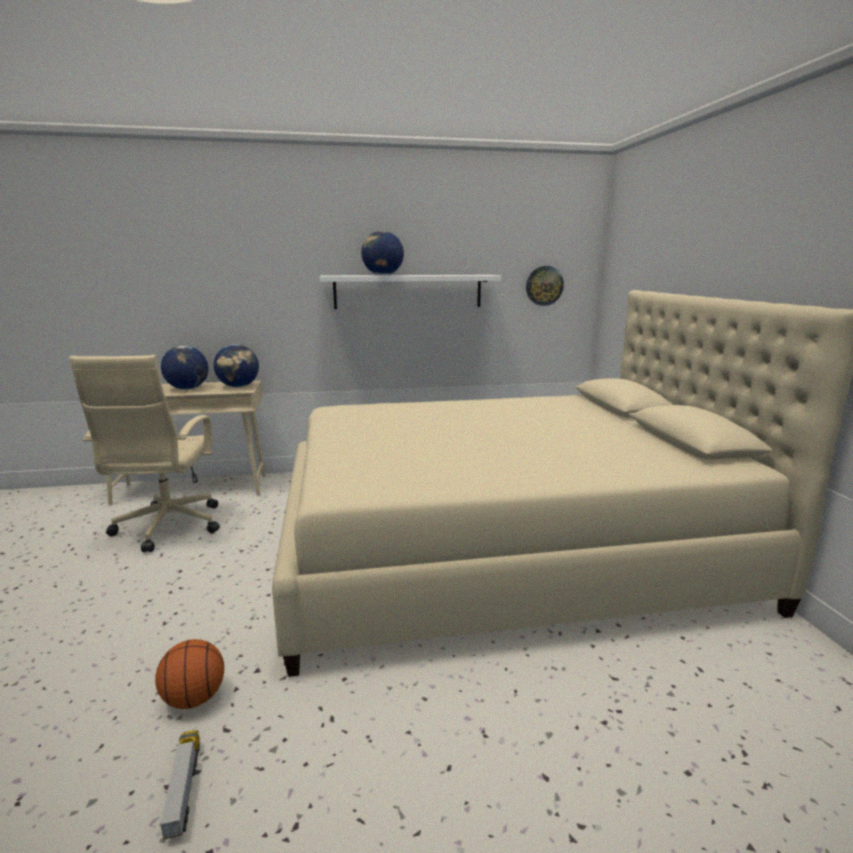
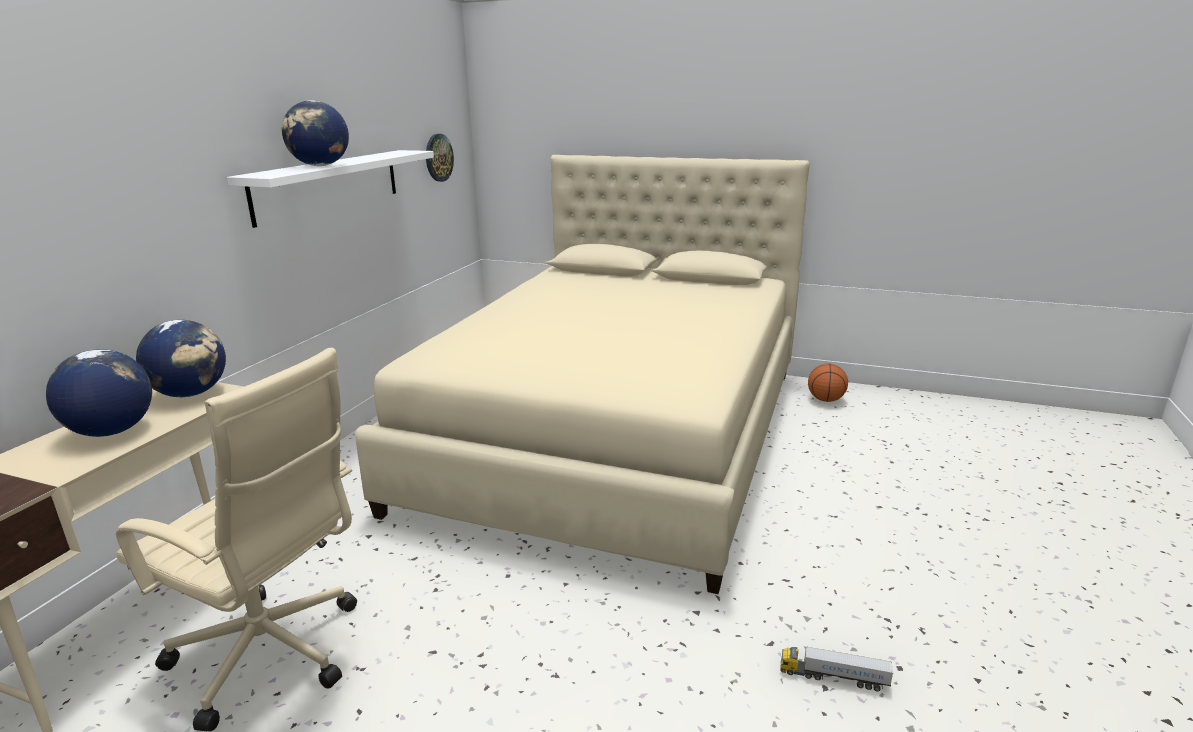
camera: 60 degrees left, 5 degrees up
(194, 699) = (716, 661): basketball -> basketball (825, 400)

